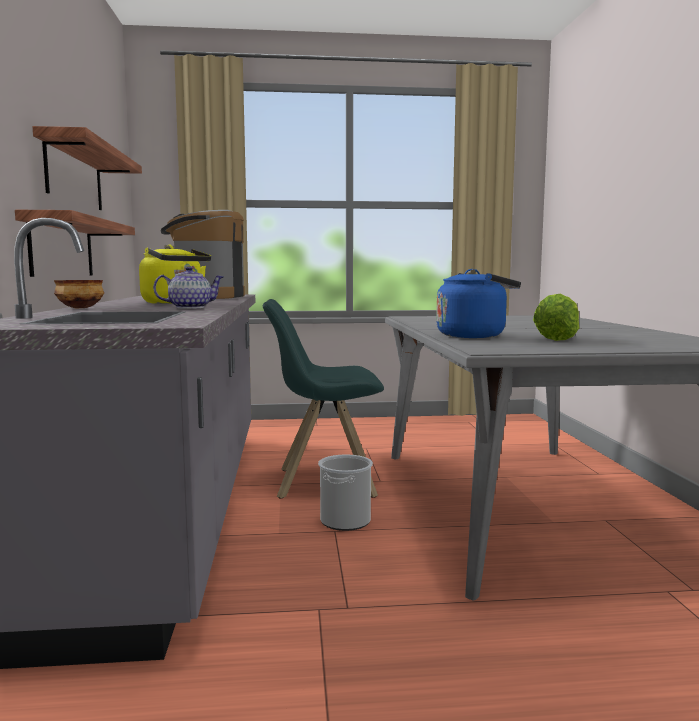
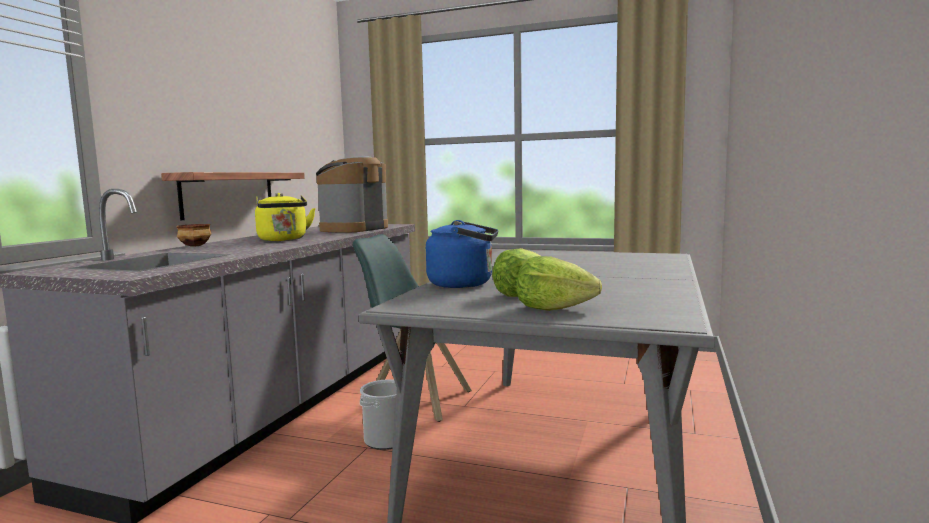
camera: 25 degrees right, 0 degrees up
(74, 175) = (249, 136): shelf -> none
(189, 307) = (260, 248): teapot -> none
(623, 345) = (553, 308): none -> lettuce

